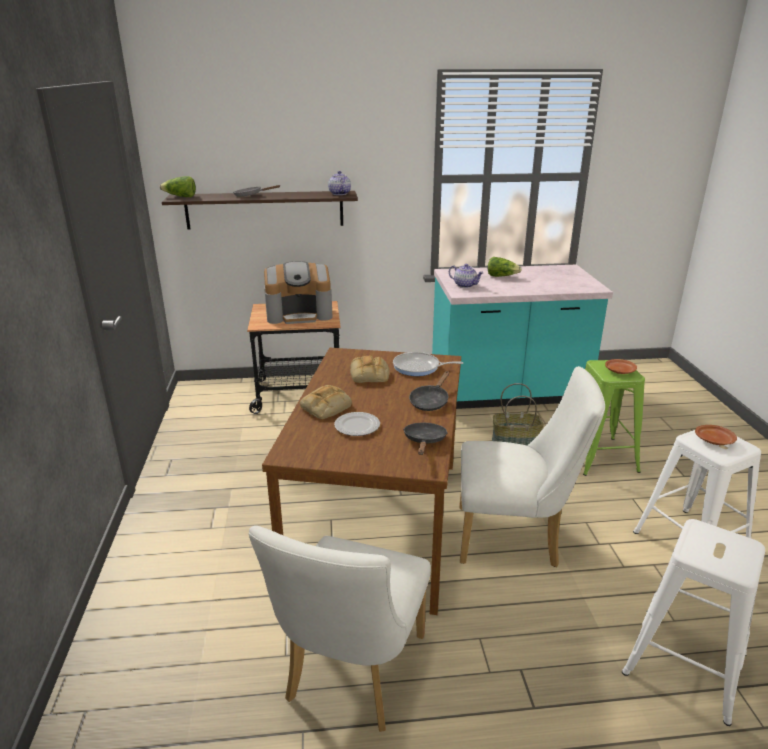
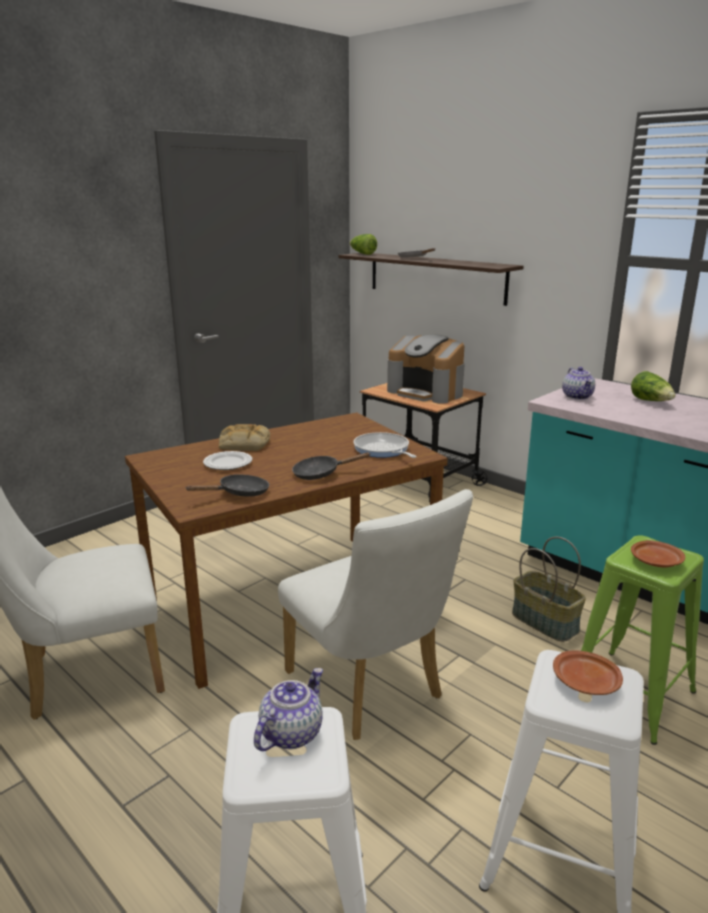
camera: 50 degrees right, 5 degrees down
(339, 193) = (495, 265): teapot -> teapot (291, 733)
(370, 375) = (330, 439): bread -> none

